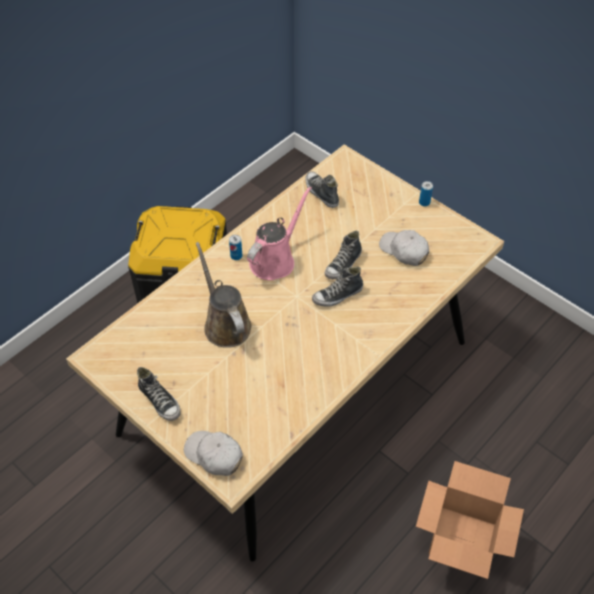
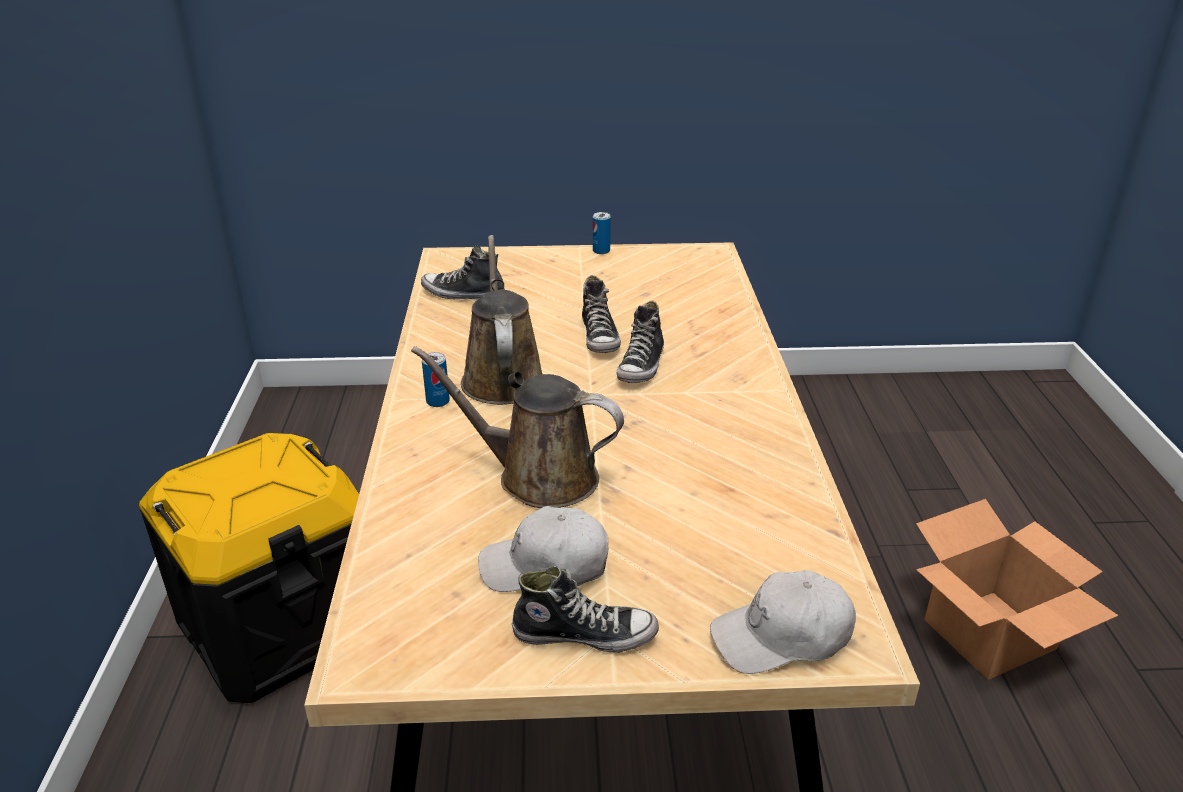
camera: 45 degrees left, 20 degrees down
(275, 260) = (502, 377): pink watering can -> brown watering can
(404, 251) = (648, 294): white cap -> white cap (545, 566)

